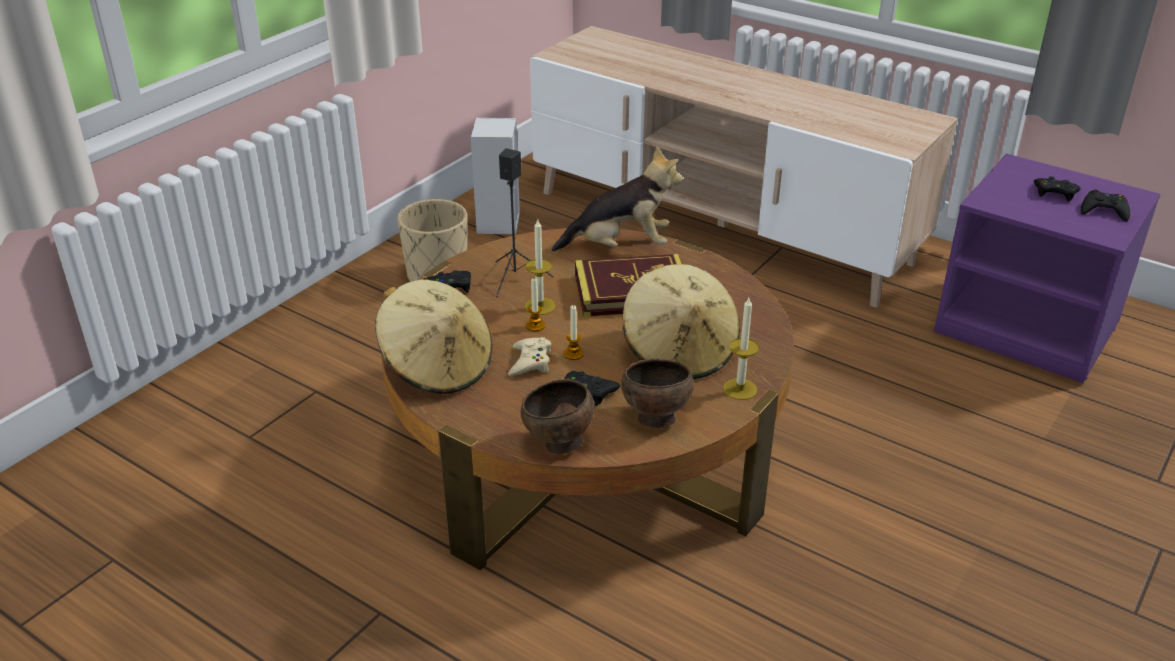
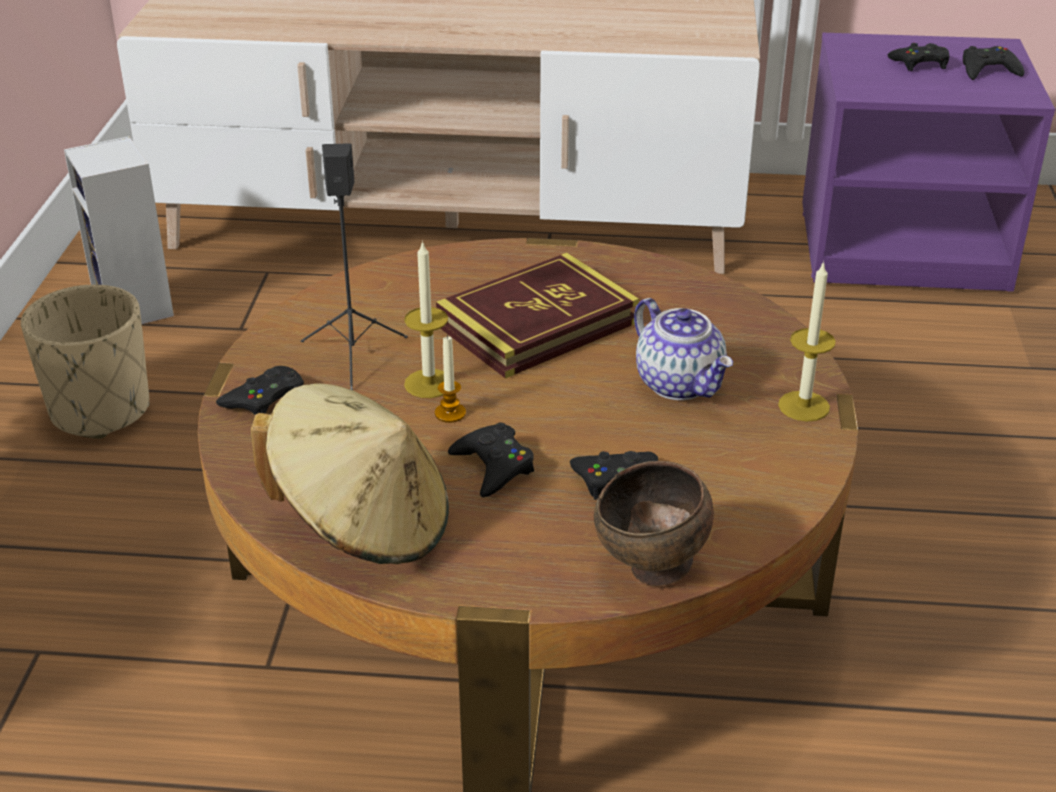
camera: 30 degrees left, 0 degrees up
(530, 361) = (493, 467): beige game controller -> black game controller
(573, 354) = (543, 435): candle -> none
(620, 246) = (461, 268): plush toy -> none
(654, 419) = (740, 485): brown bowl -> none
(679, 352) = (680, 384): beige hat -> teapot

